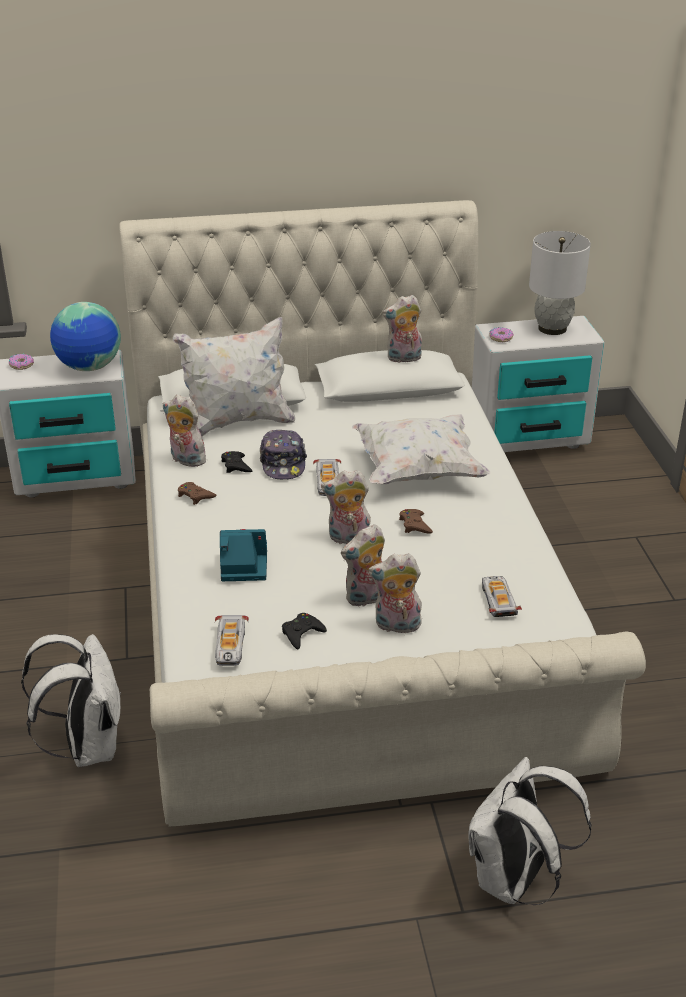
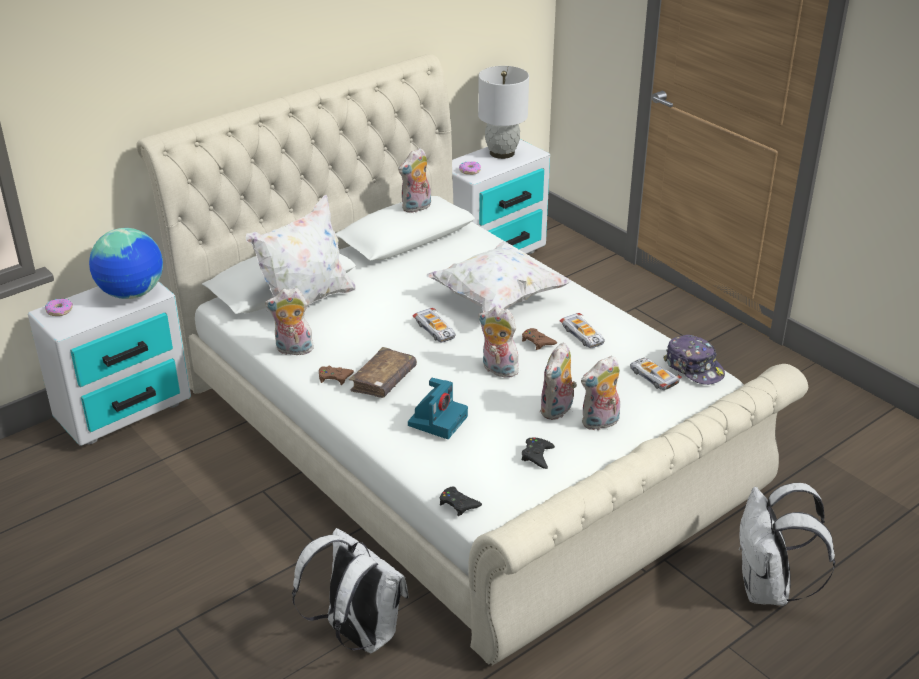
camera: 30 degrees left, 0 degrees up
(230, 645) = (492, 485): toy car -> toy car (583, 335)
(233, 513) = (383, 380): none -> brown book
(236, 466) = (343, 341): black game controller -> black game controller (458, 504)
(242, 566) = (438, 420): camera -> camera turned 150 degrees clockwise
(283, 463) = (382, 326): cap -> cap (694, 367)
(348, 539) = (497, 370): plush toy -> plush toy turned 60 degrees clockwise

